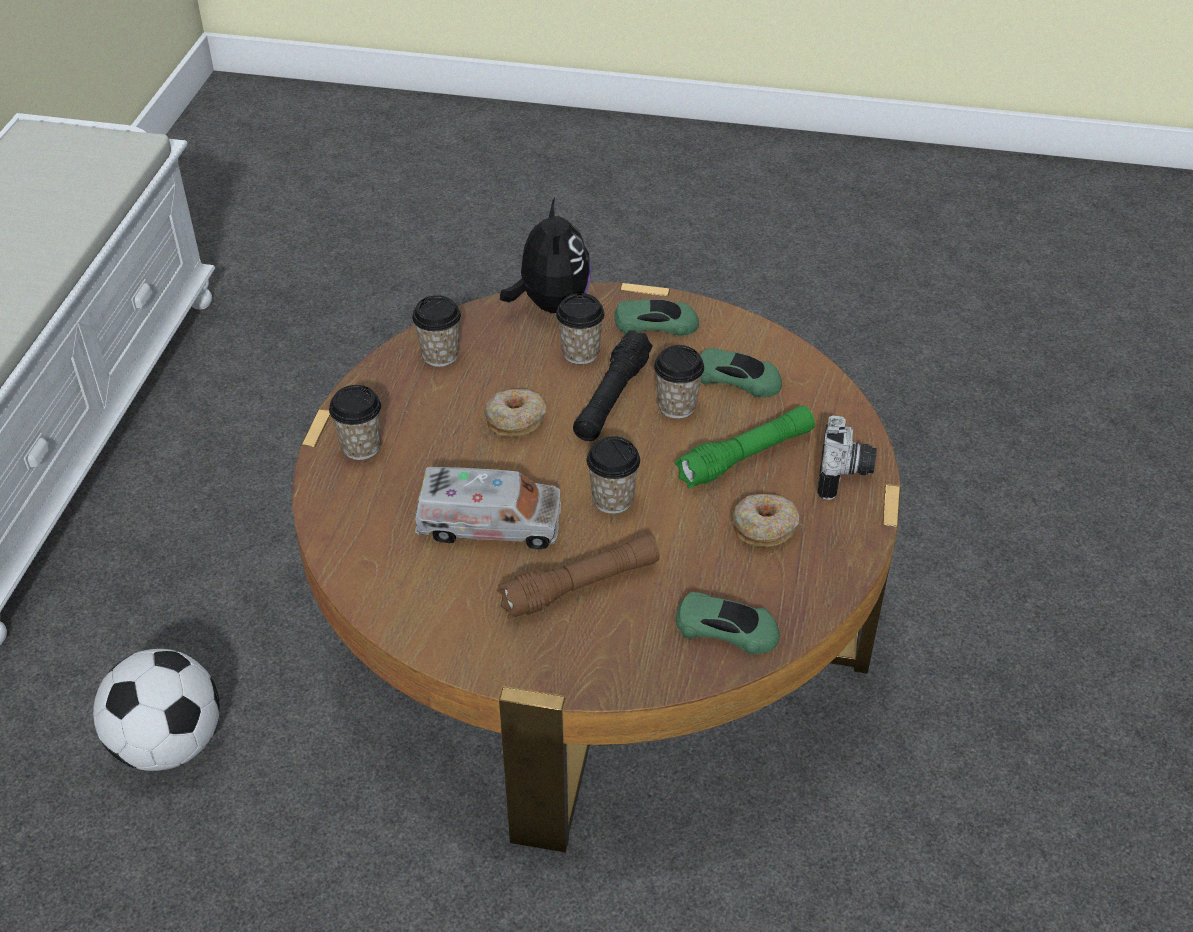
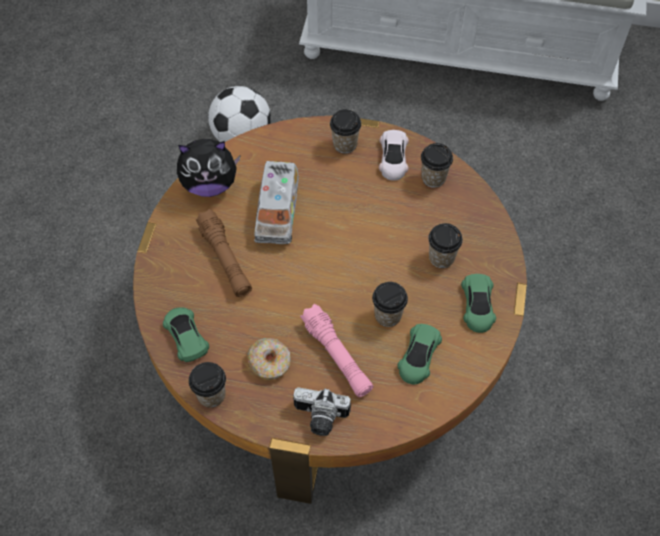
camera: 90 degrees right, 15 degrees up
(396, 394) = (393, 158): none -> white toy car
(515, 420) = (371, 222): donut -> none
(551, 304) = (494, 239): plush toy -> plush toy (210, 184)
(612, 398) = (394, 276): black flashlight -> none
(612, 499) = (297, 276): cup -> cup (211, 395)
(727, 629) = (185, 335): green toy car -> green toy car turned 135 degrees clockwise
(746, 457) = (337, 356): green flashlight -> pink flashlight

